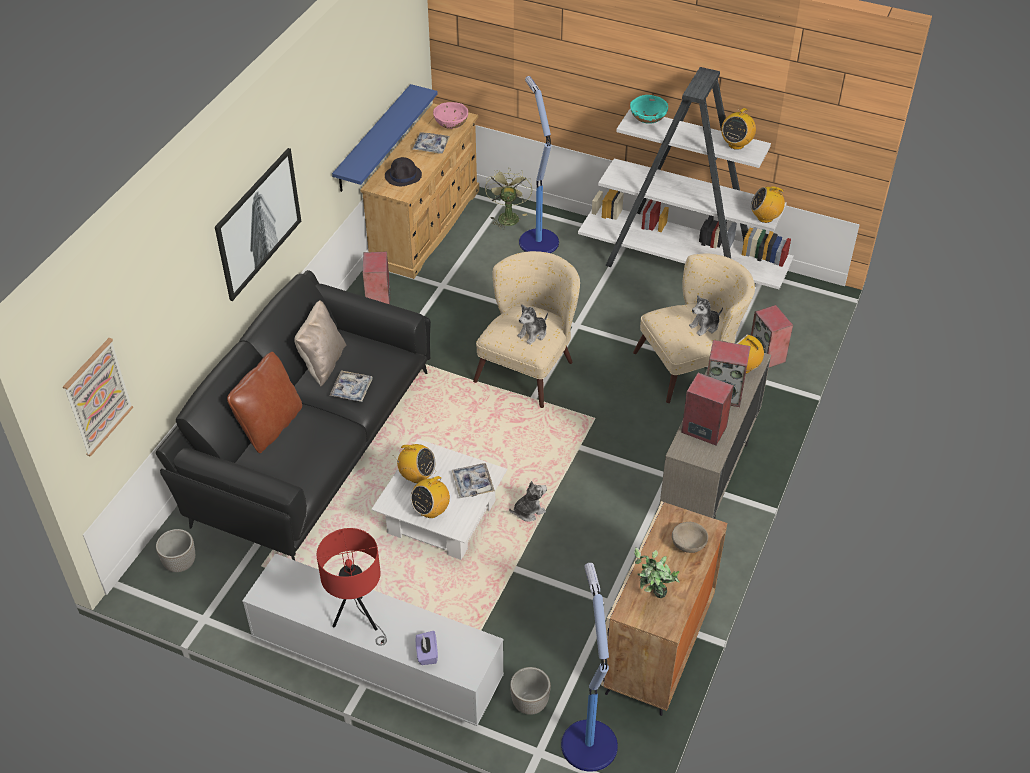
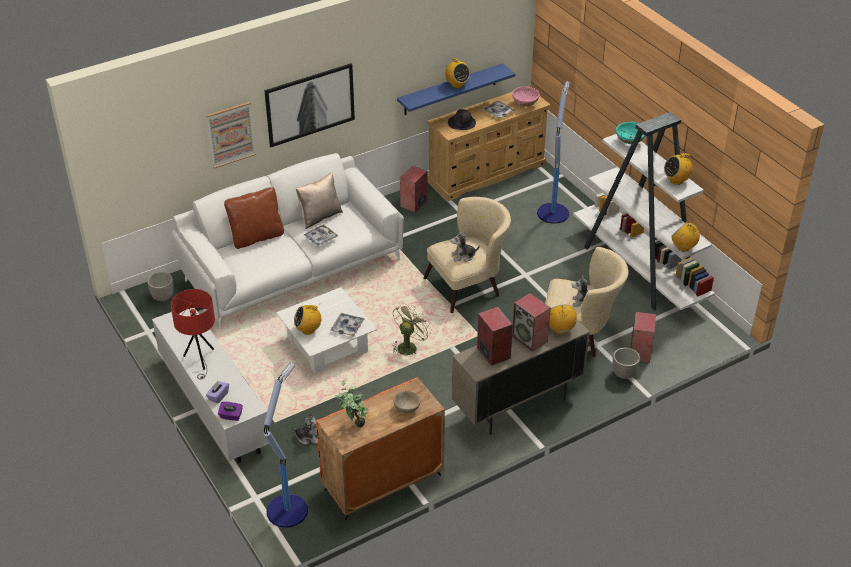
camera: 35 degrees right, 5 degrees down
(97, 396) = (132, 158): picture -> picture (231, 134)
(310, 444) = (292, 268): black sofa -> white sofa
(417, 476) = (319, 307): radio -> radio (457, 84)
(467, 670) = (231, 416): none -> purple tissue box
(507, 216) = (548, 188): green fan -> green fan (409, 346)
(528, 511) = (382, 367): plush toy -> plush toy (308, 437)
(530, 704) = (276, 470): planter -> planter (624, 374)
(658, 647) = (382, 483): beige cabinet -> orange cabinet

